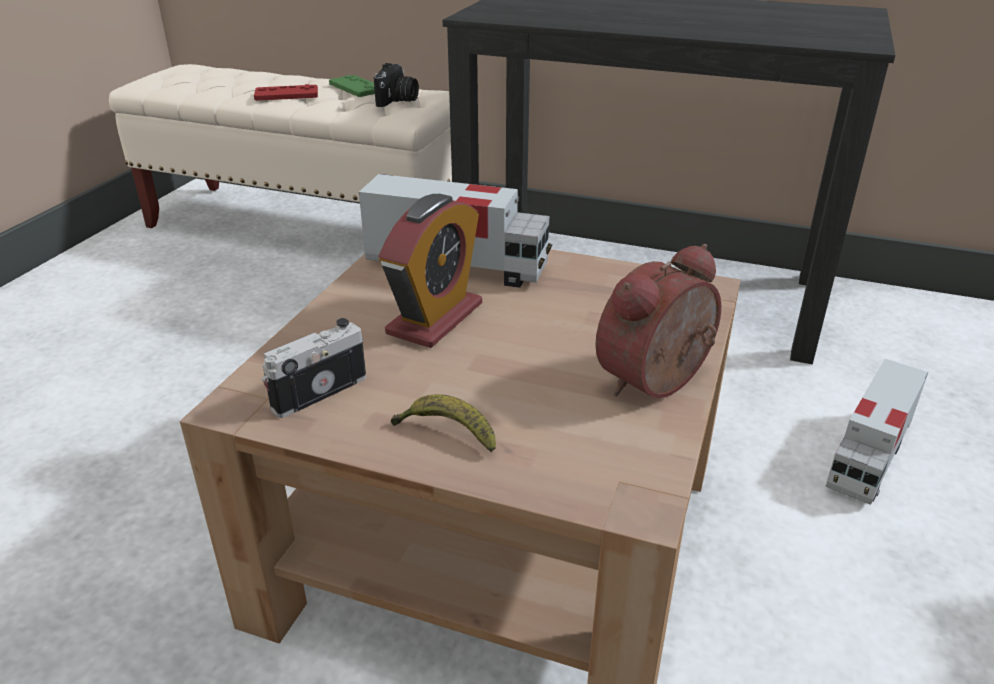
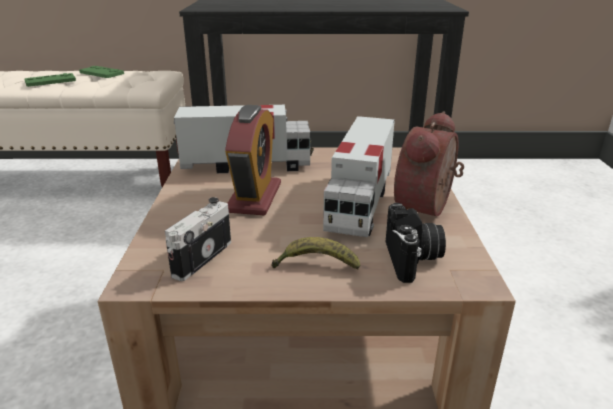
camera: 20 degrees left, 5 degrees down
(286, 94) = (50, 81): red game controller -> green game controller
(398, 100) = (138, 77): camera -> camera (413, 259)
(868, 458) = (496, 251): toy truck -> toy truck (359, 204)

